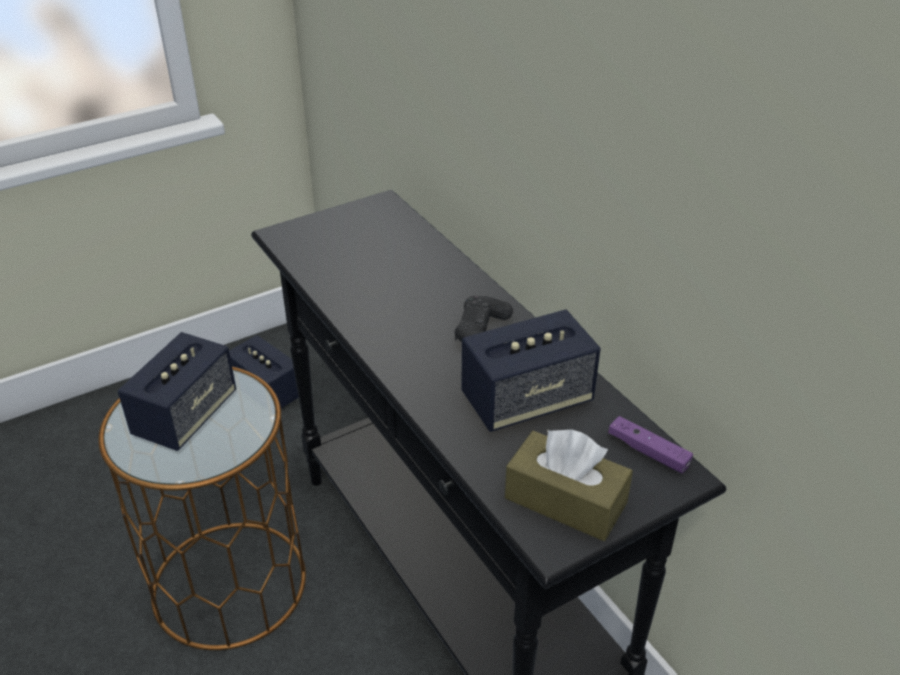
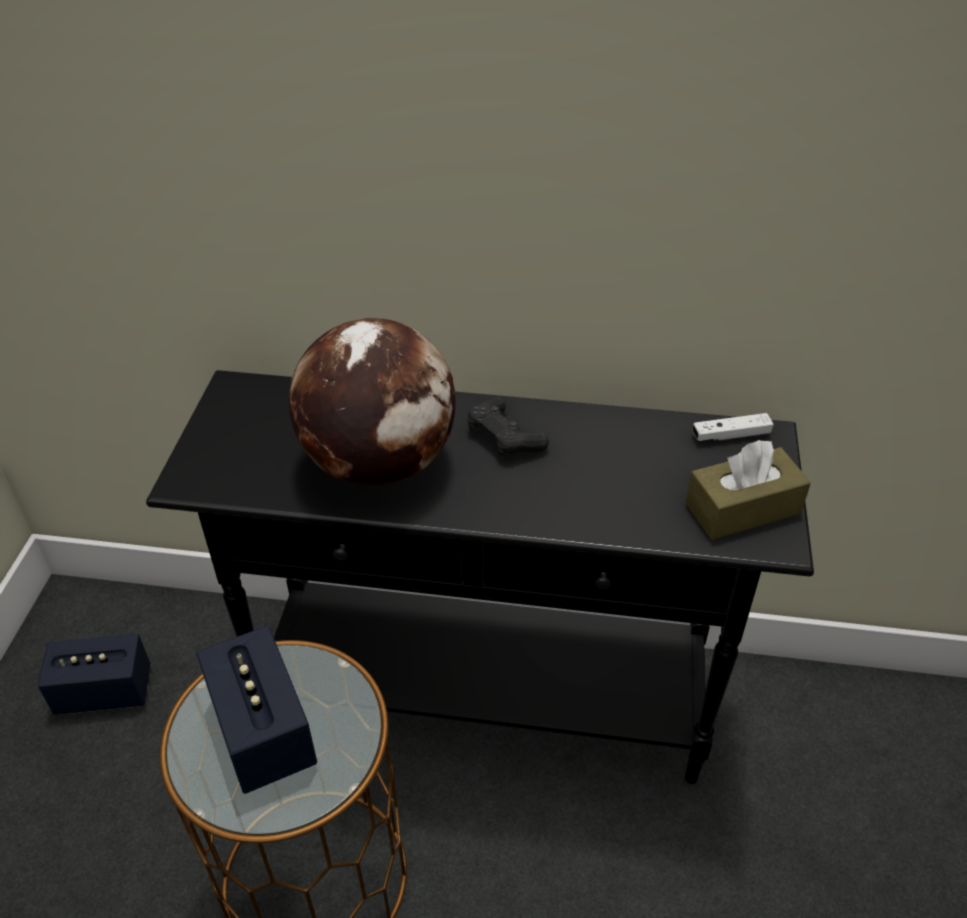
camera: 50 degrees left, 5 degrees up
(387, 295) = (380, 462): none -> globe
(526, 400) = (613, 462): speaker -> none
(648, 451) = (730, 435): purple game controller -> white game controller

